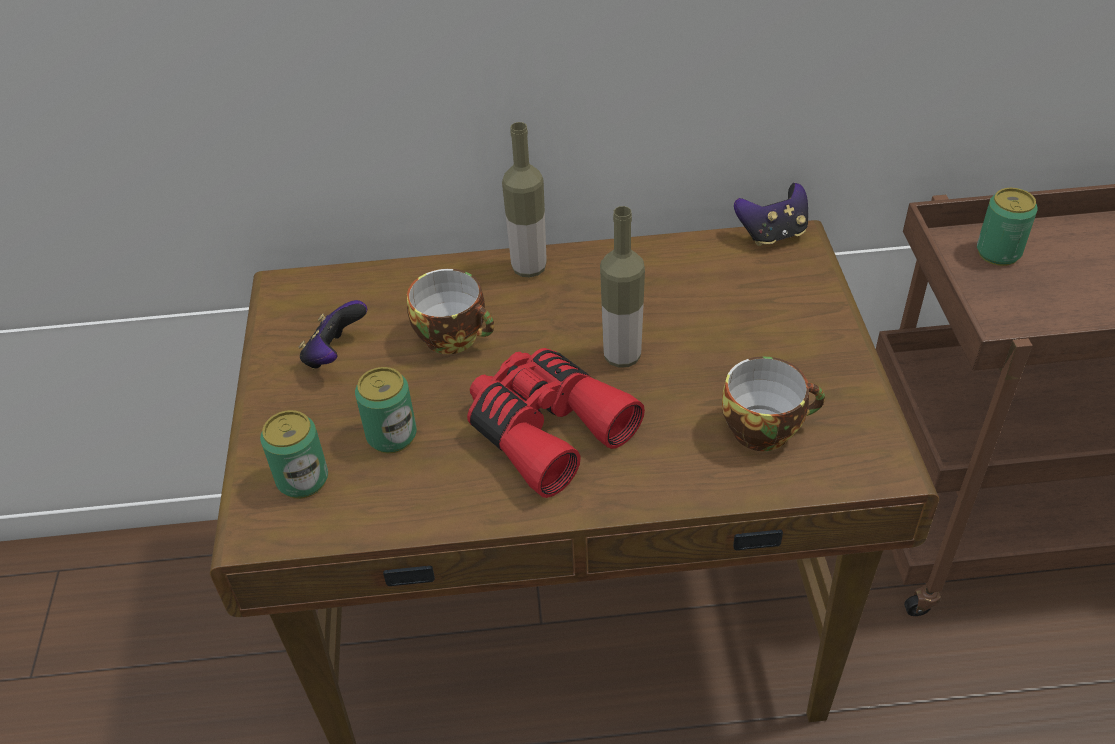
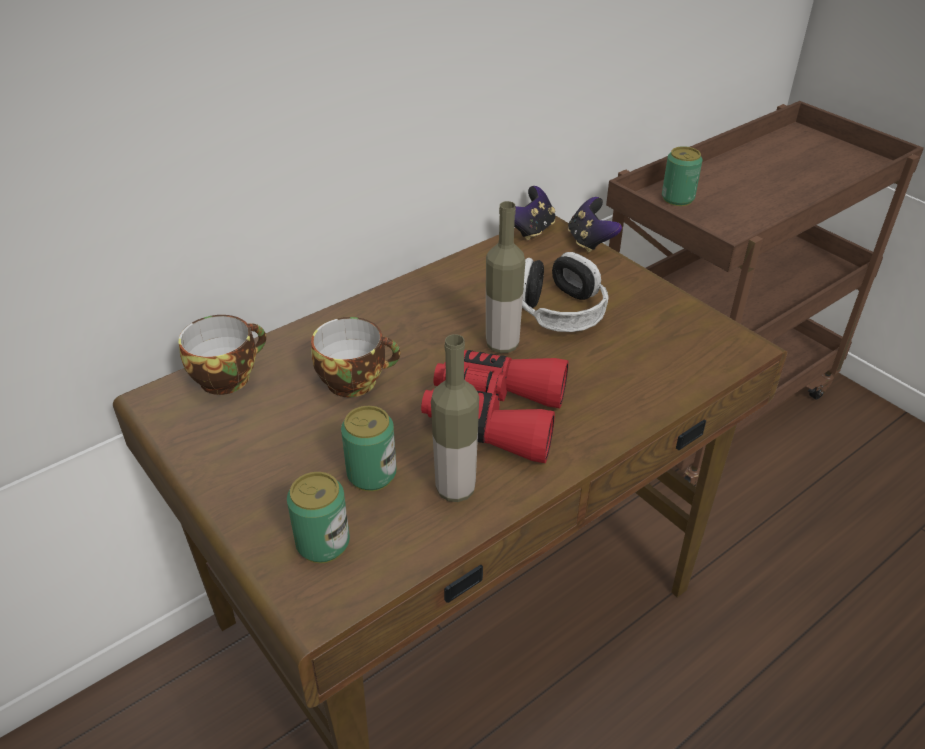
camera: 35 degrees left, 5 degrees down
(335, 355) = (259, 434): game controller -> game controller (590, 242)
(529, 268) = (370, 310): bottle -> bottle (455, 489)
(717, 341) = (559, 310): none -> headphones
(765, 428) = (646, 352): cup -> cup (227, 376)

